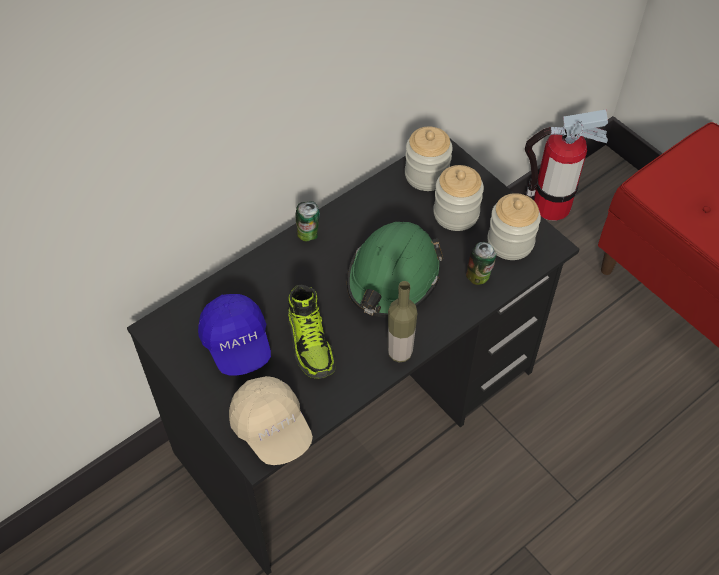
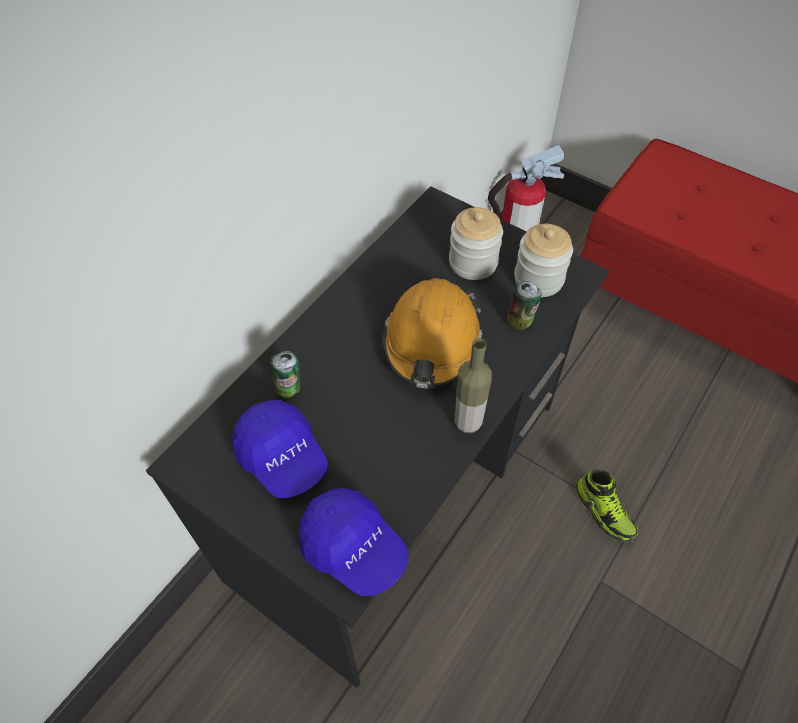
camera: 15 degrees left, 0 degrees up
(272, 428) = (353, 548): beige cap -> blue cap
(308, 235) = (325, 318): can -> can (289, 389)
(311, 343) = (366, 436): shoe -> shoe (604, 512)
(393, 278) = (432, 343): green hard hat -> orange hard hat
(426, 175) = (429, 230): jar -> none

